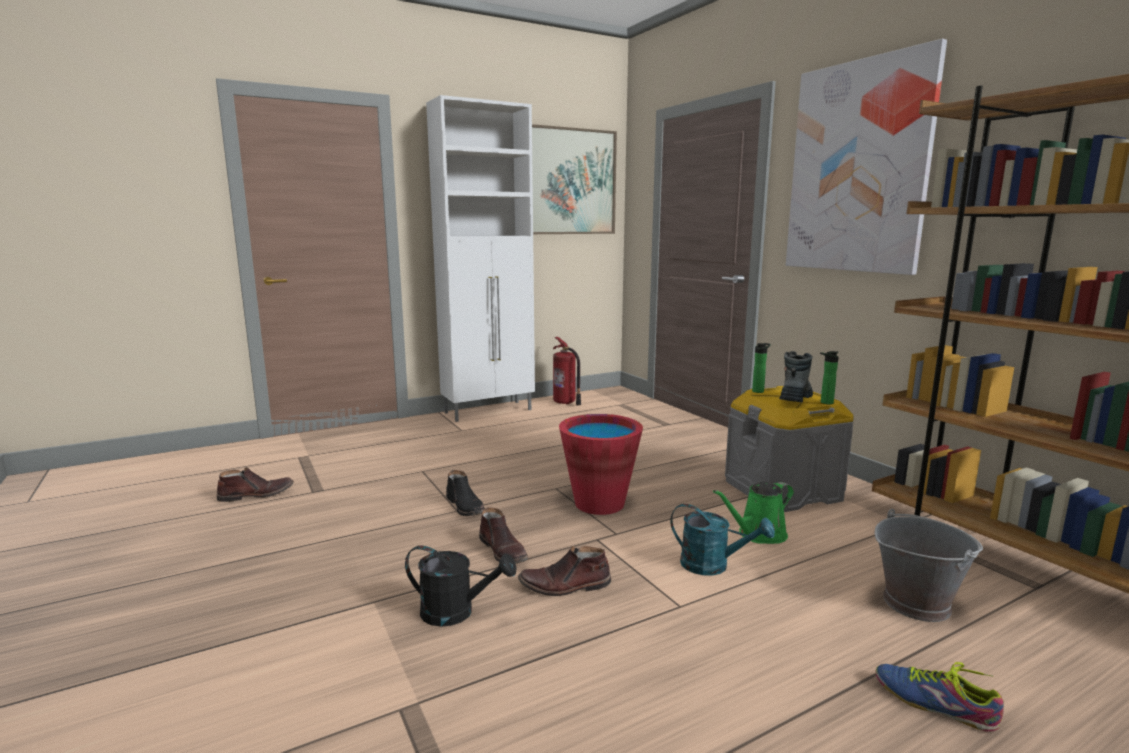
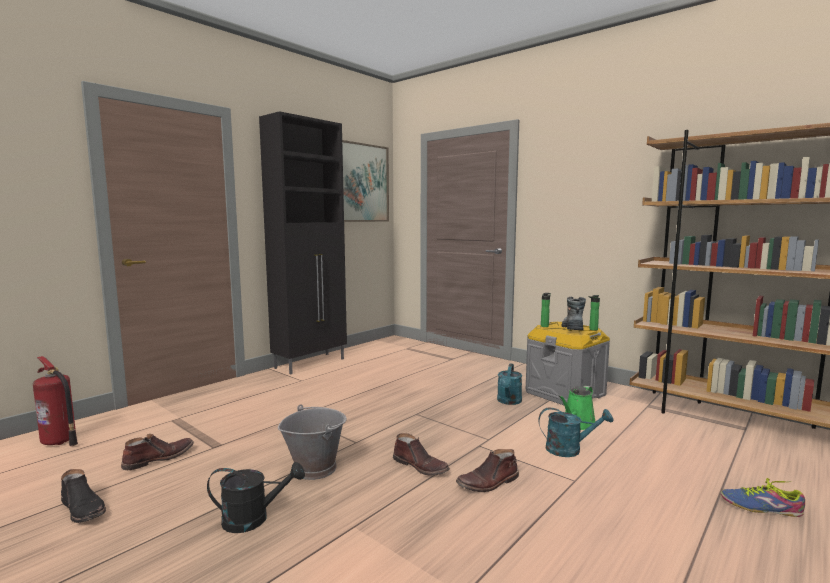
camera: 20 degrees left, 5 degrees down
(456, 612) = (428, 519): black watering can -> black watering can (254, 519)
(466, 507) = (360, 438): black boot -> black boot (84, 509)
(489, 411) = (311, 363): white cabinet -> black cabinet
(565, 403) = (365, 351): fire extinguisher -> fire extinguisher (59, 442)
(599, 503) = (457, 420): red bucket -> none
(690, 490) = (509, 402): none -> turquoise watering can
(858, 168) = (586, 177): picture -> none
(916, 603) = (698, 450): grey bucket -> grey bucket (315, 468)

